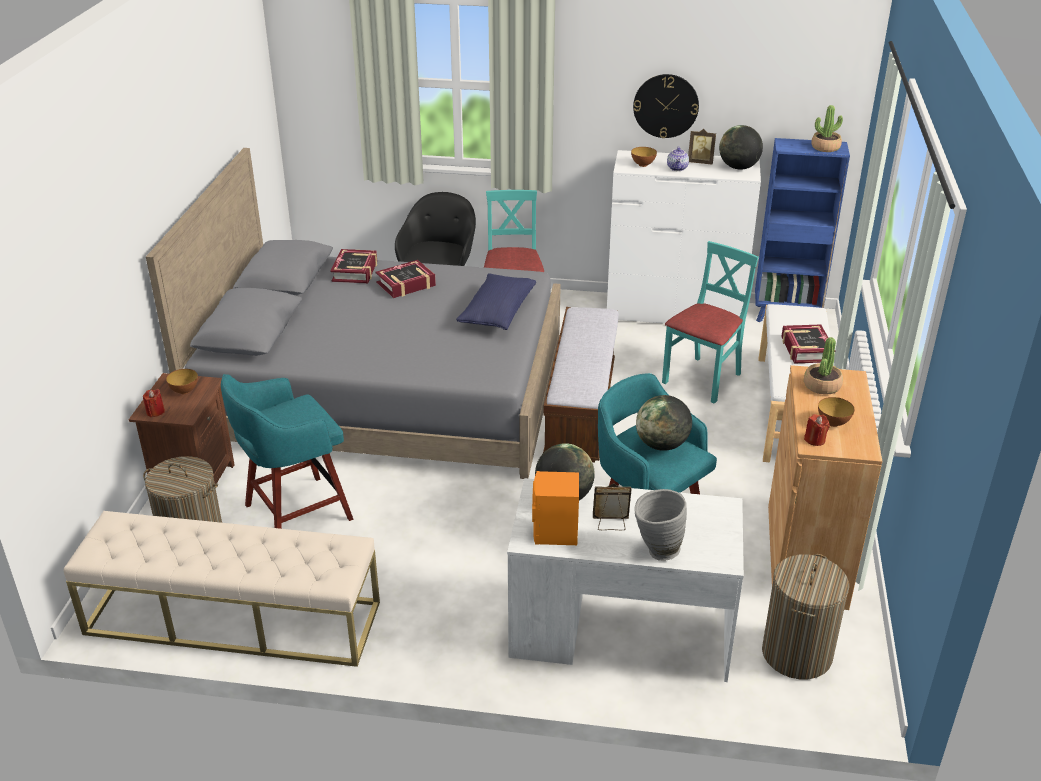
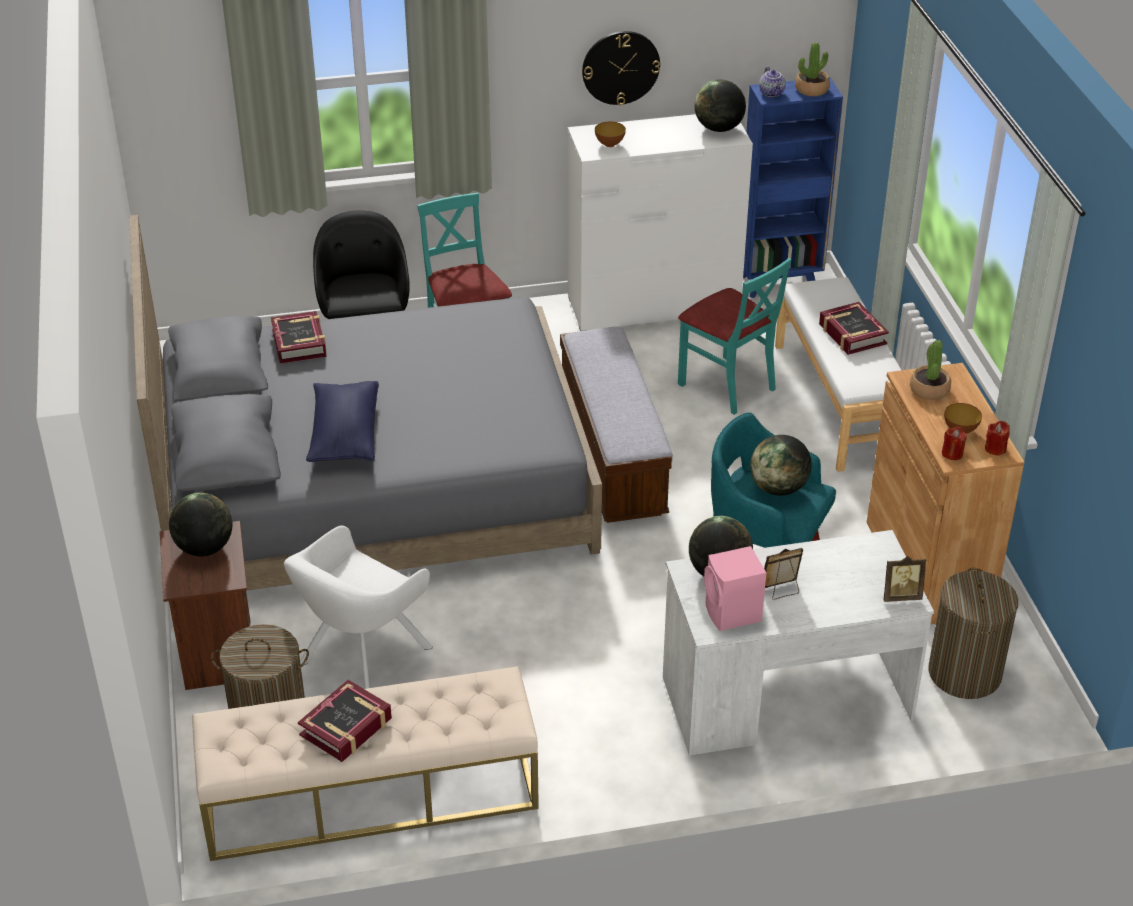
camera: 20 degrees left, 5 degrees up
(155, 412) = (189, 582): red candle -> red candle (995, 448)
(184, 391) = (205, 548): bowl -> globe
(295, 513) = (361, 659): turquoise stool -> white armchair
(406, 284) = (374, 348): book -> book (346, 727)
(497, 313) = (505, 364): blue pillow -> blue pillow (344, 435)
(555, 533) = (733, 614): orange speaker -> pink speaker
(656, 552) = (840, 608): grey vase -> none
(677, 168) = (652, 142): teapot -> teapot (772, 93)
(700, 162) = (672, 128): picture frame -> picture frame (900, 596)
(703, 379) = (727, 385): turquoise chair -> turquoise chair turned 120 degrees clockwise

